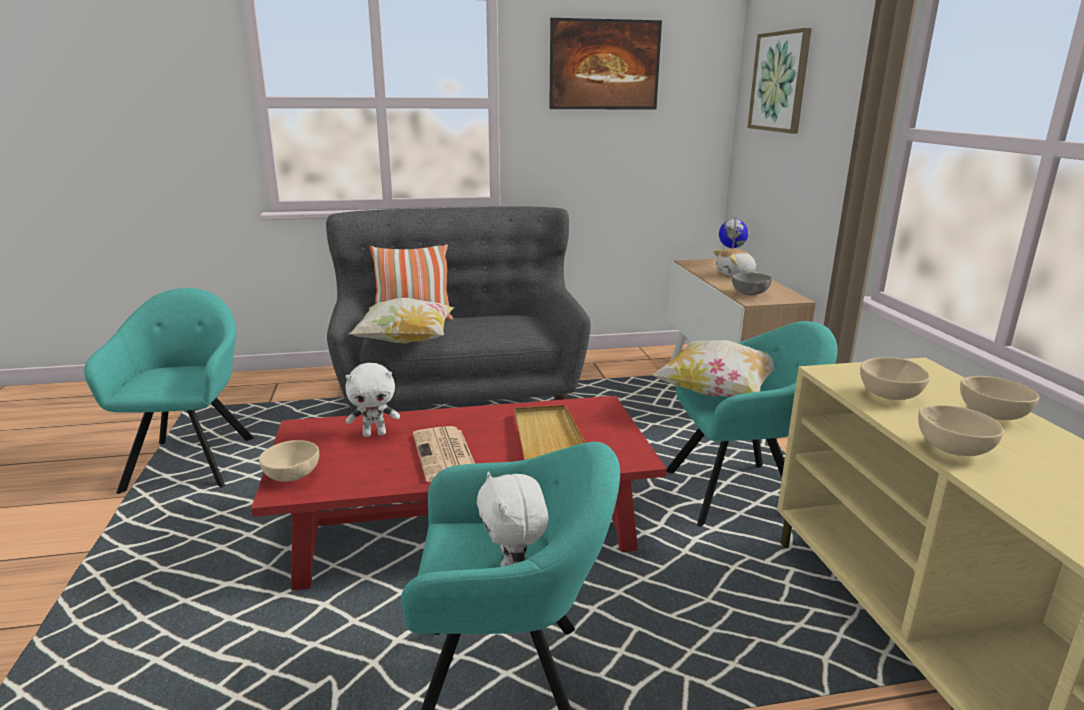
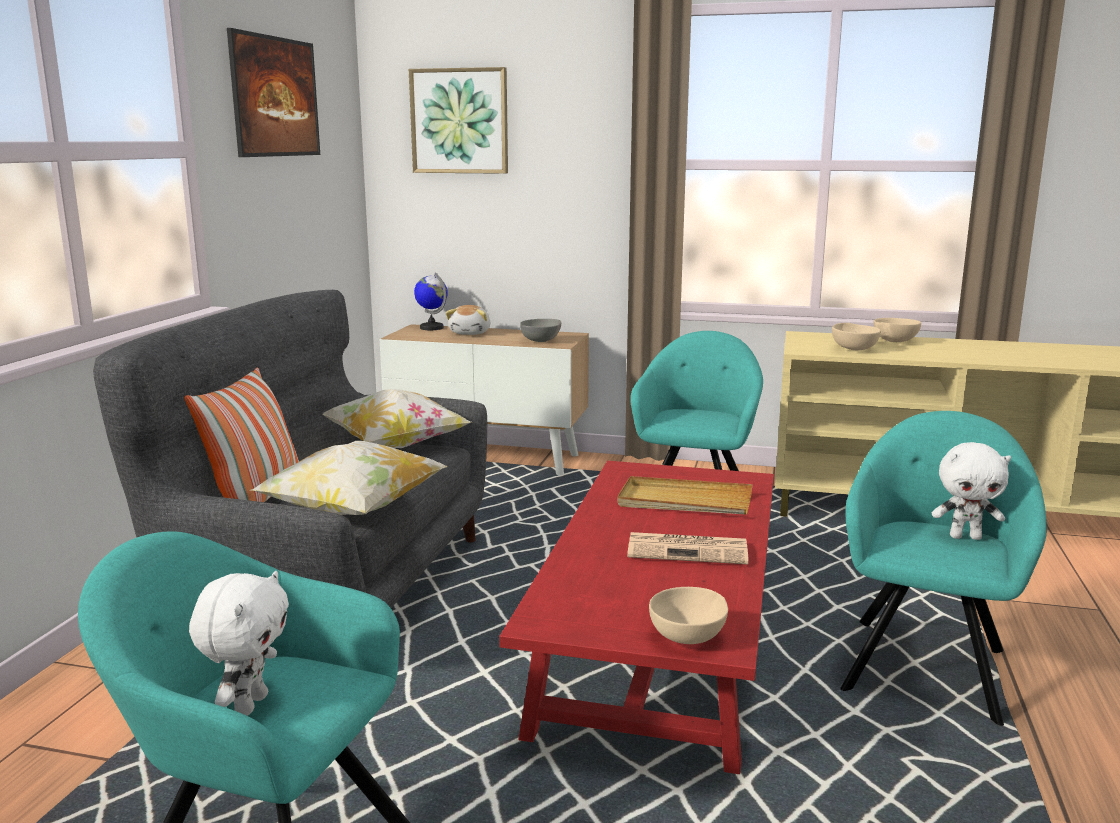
camera: 65 degrees left, 5 degrees down
(375, 434) = (603, 579): white plush toy -> white plush toy (249, 704)
(717, 392) = (673, 418): pillow -> pillow (396, 446)
(951, 449) = (942, 357): beige bowl -> none

